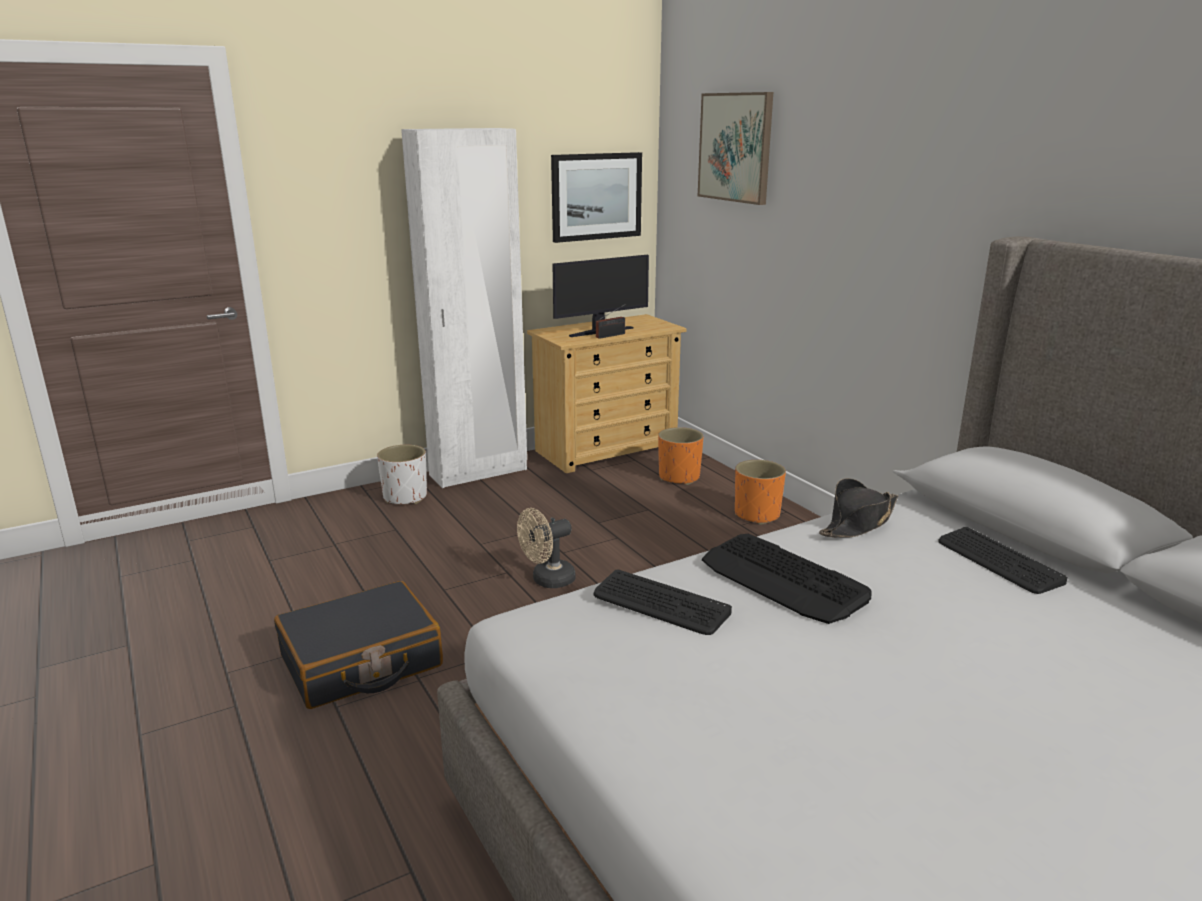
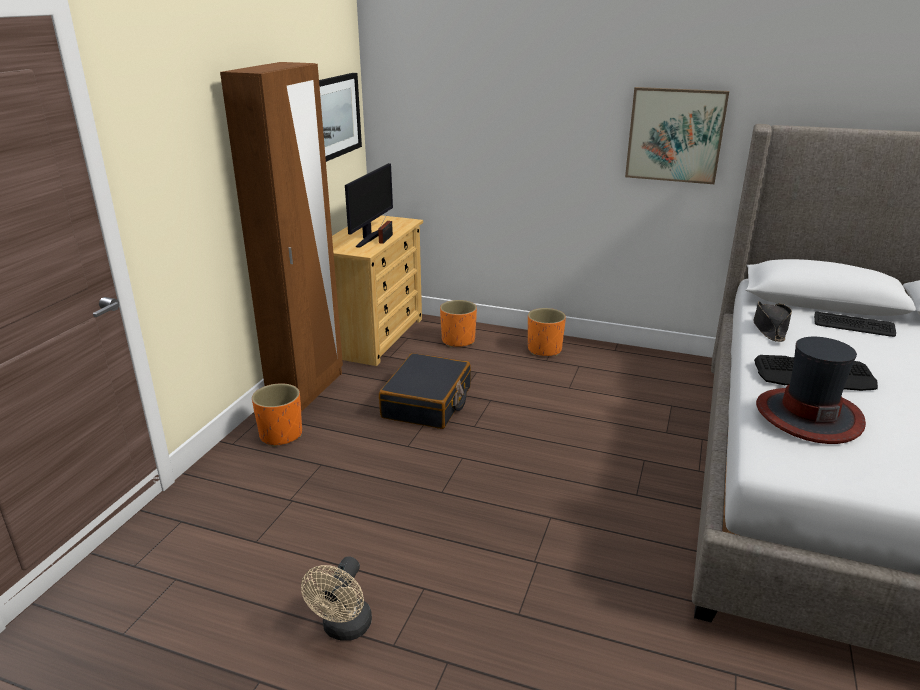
camera: 40 degrees left, 5 degrees up
(361, 662) = (479, 574): black suitcase -> black suitcase (427, 403)
(405, 497) = (281, 435): white planter -> orange planter
(479, 472) = (307, 390): white wardrobe -> brown wardrobe
(547, 581) = (498, 451): beige fan -> beige fan (344, 629)
(660, 604) = (808, 415): keyboard -> hat
(735, 147) = (465, 66): picture -> picture (675, 135)

